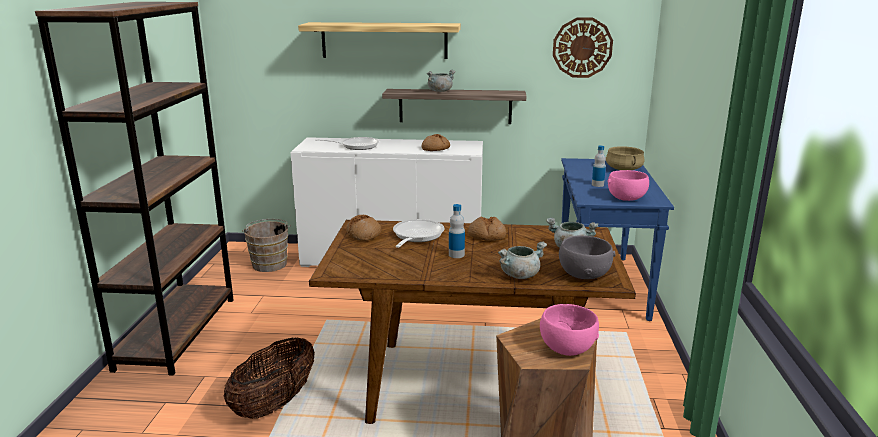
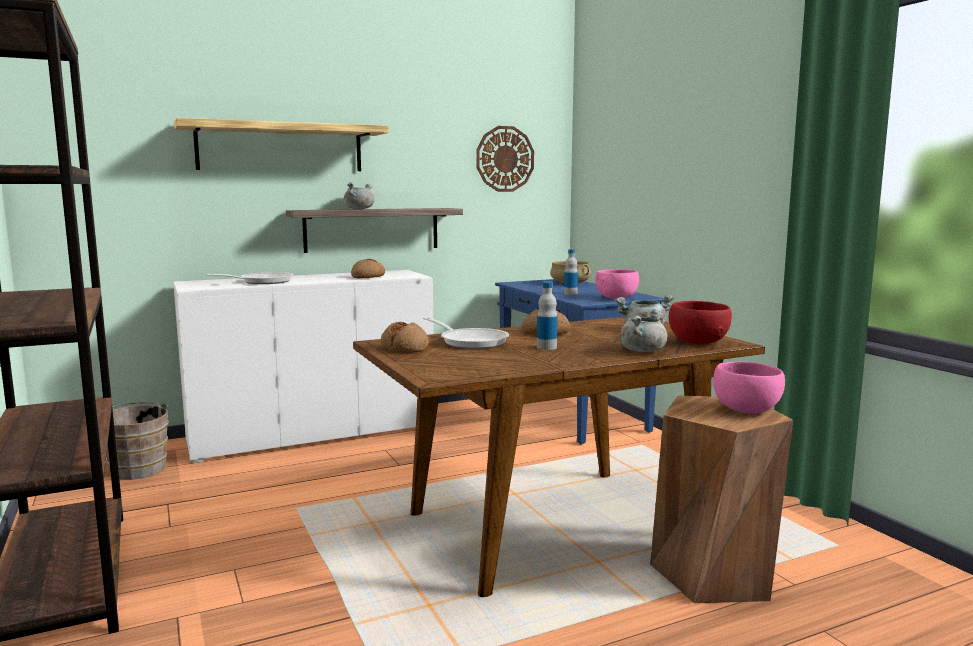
camera: 30 degrees left, 10 degrees down
(275, 404) = (331, 615): basket -> none
(416, 236) = (470, 341): frying pan -> frying pan turned 150 degrees clockwise
(583, 275) = (697, 342): grey bowl -> red bowl

